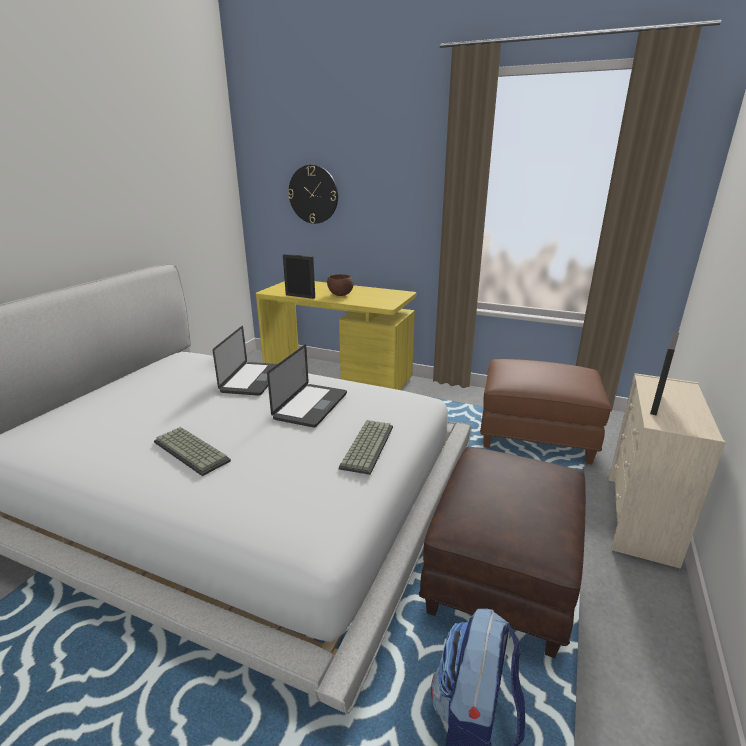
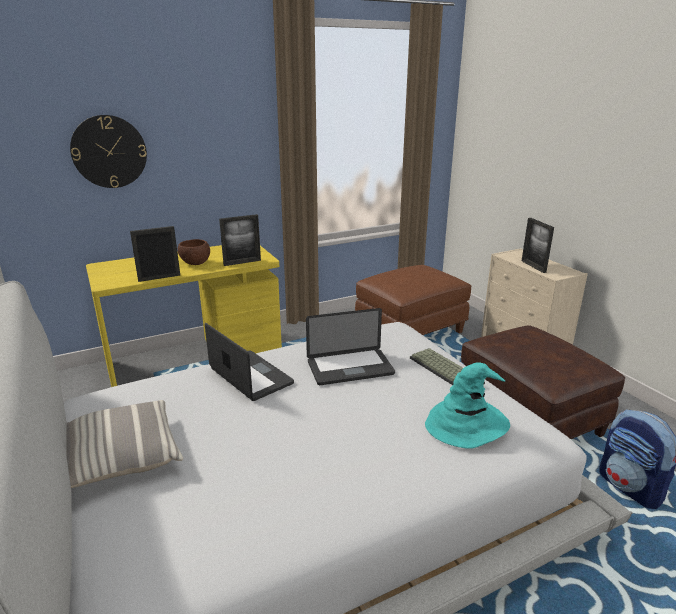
camera: 50 degrees left, 0 degrees up
(125, 385) = (121, 457): none -> pillow
(193, 451) = (358, 450): keyboard -> none
(281, 487) = (466, 424): none -> turquoise hat
(311, 406) = (350, 368): laptop -> laptop turned 105 degrees clockwise
(367, 303) = (242, 262): none -> picture frame

